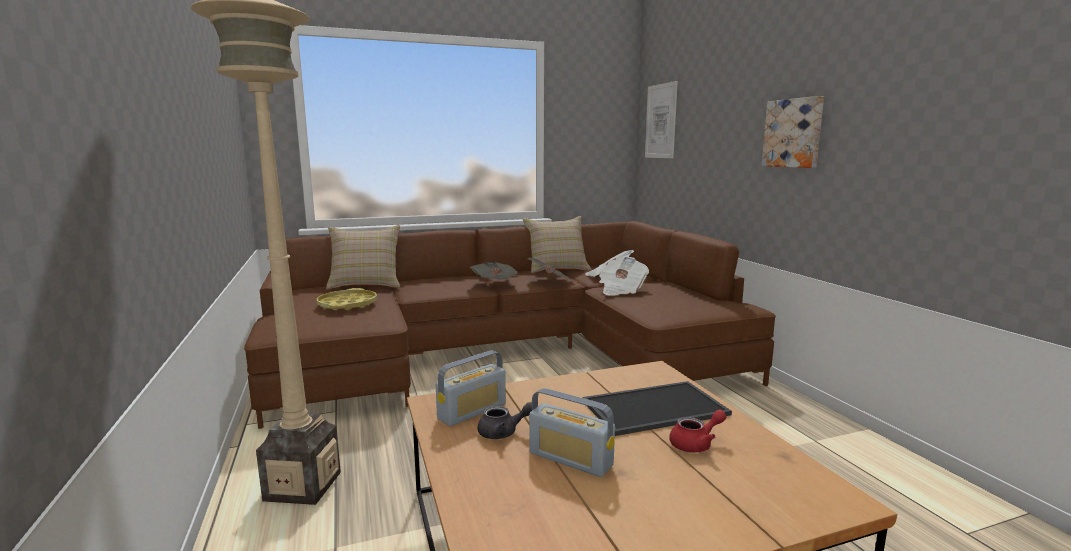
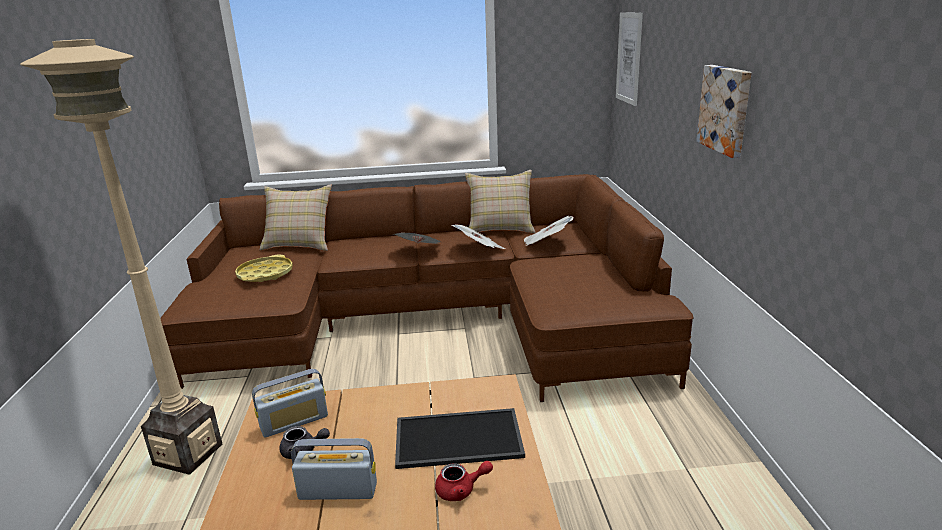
camera: 15 degrees right, 10 degrees up
(570, 459) = (337, 491): radio -> radio turned 135 degrees clockwise
(621, 290) = (543, 267): newspaper -> none

